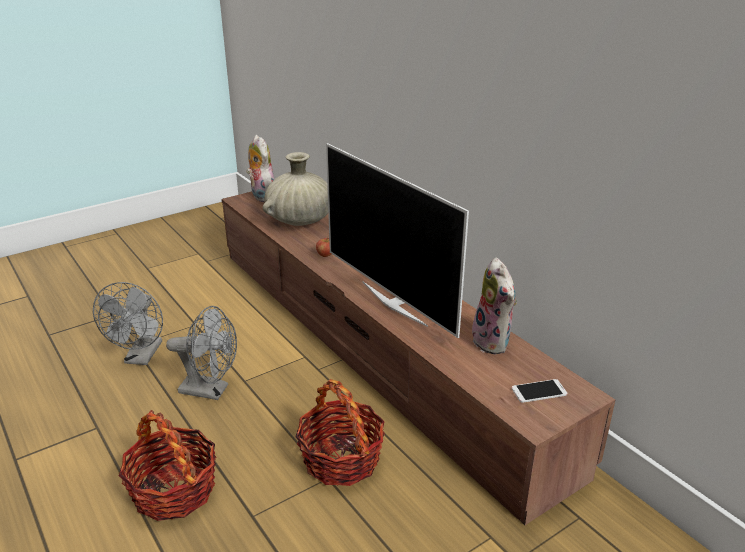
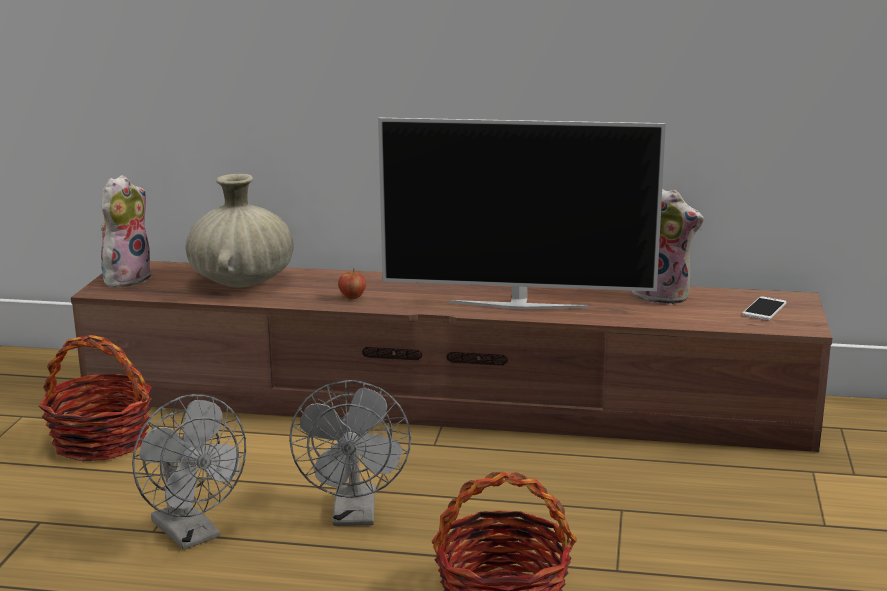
camera: 45 degrees left, 10 degrees down
(211, 390) = (355, 516): grey fan -> grey fan turned 120 degrees clockwise
(261, 196) = (126, 278): plush toy -> plush toy turned 105 degrees clockwise
(341, 459) = (605, 492): basket -> basket (101, 441)

